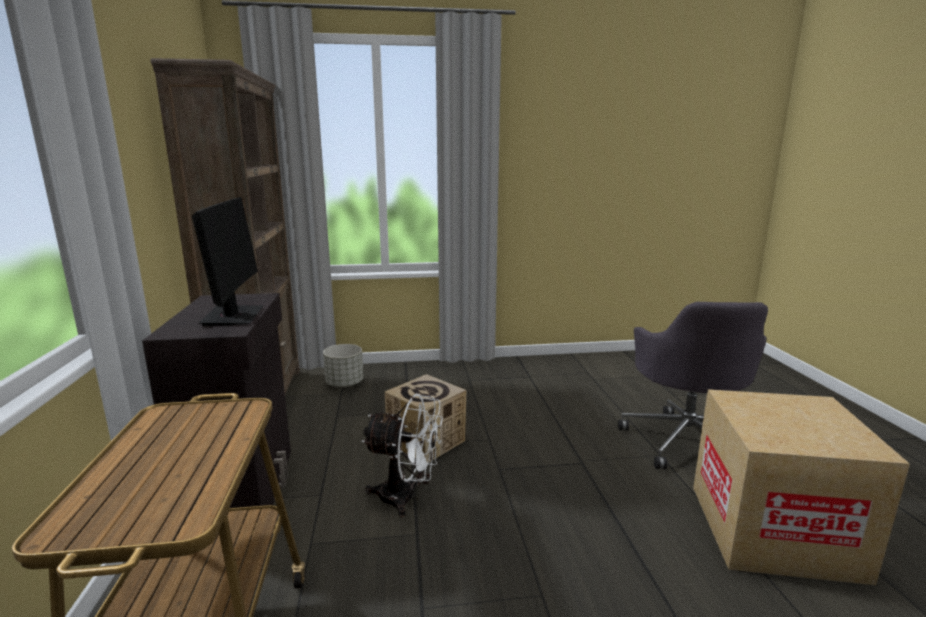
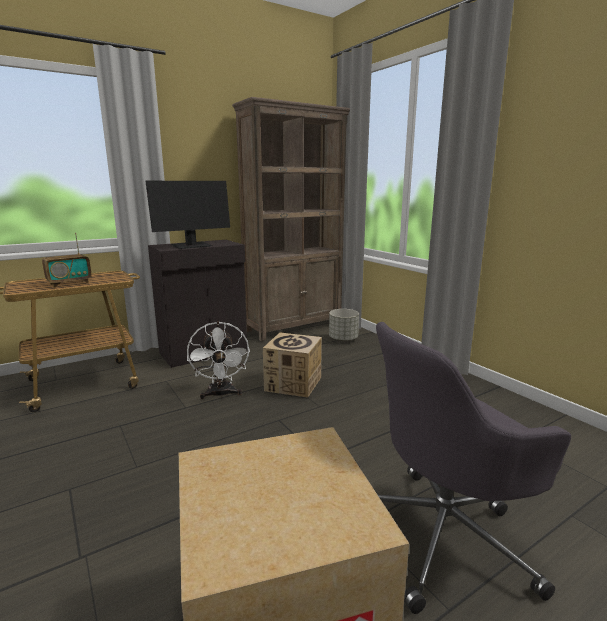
camera: 65 degrees right, 0 degrees up
(188, 459) = (69, 283): none -> radio

